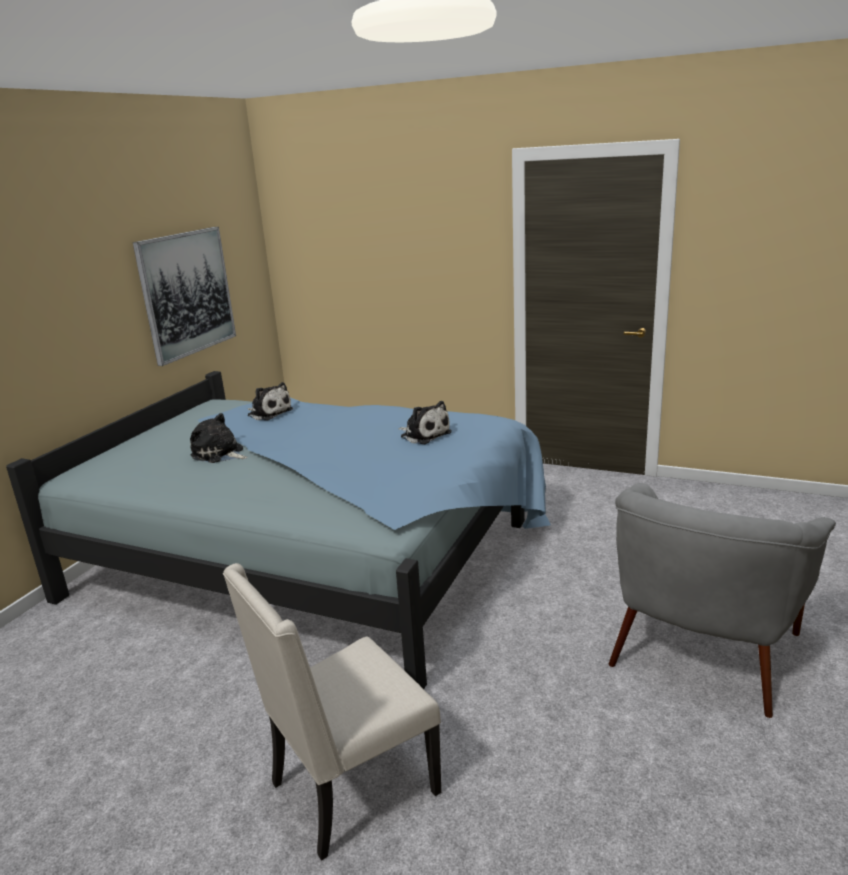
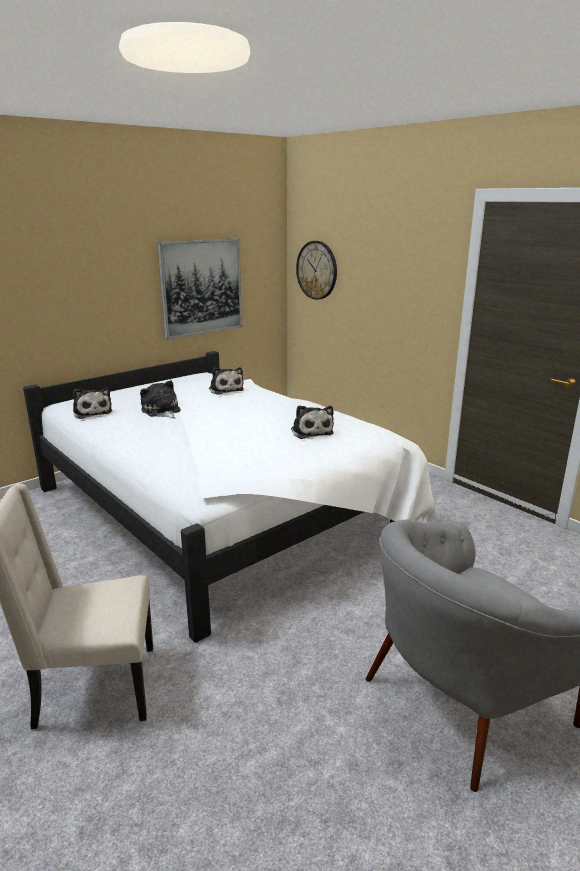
camera: 25 degrees right, 0 degrees up
(126, 476) = (92, 412): none -> plush toy
(314, 254) = (317, 270): none -> wall clock
(317, 554) = (225, 509): blue bed -> white bed

